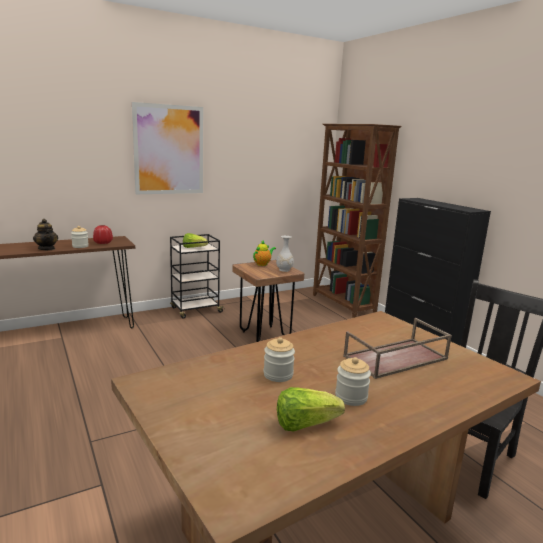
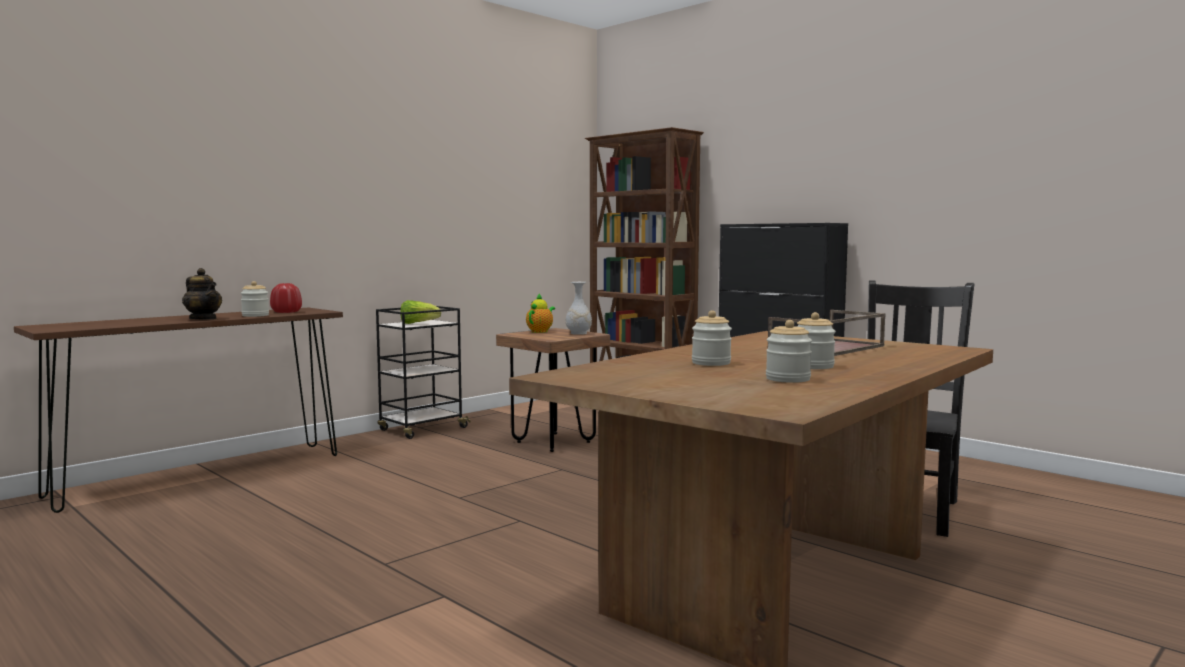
camera: 15 degrees left, 10 degrees down
(169, 150) = (371, 172): picture -> none
(305, 424) = (788, 379): lettuce -> jar

